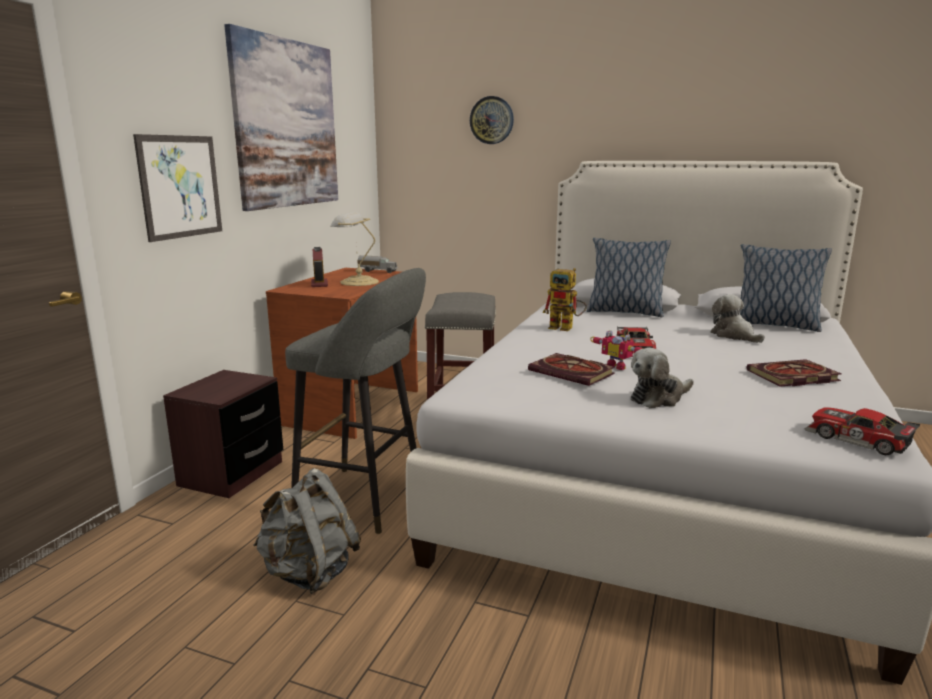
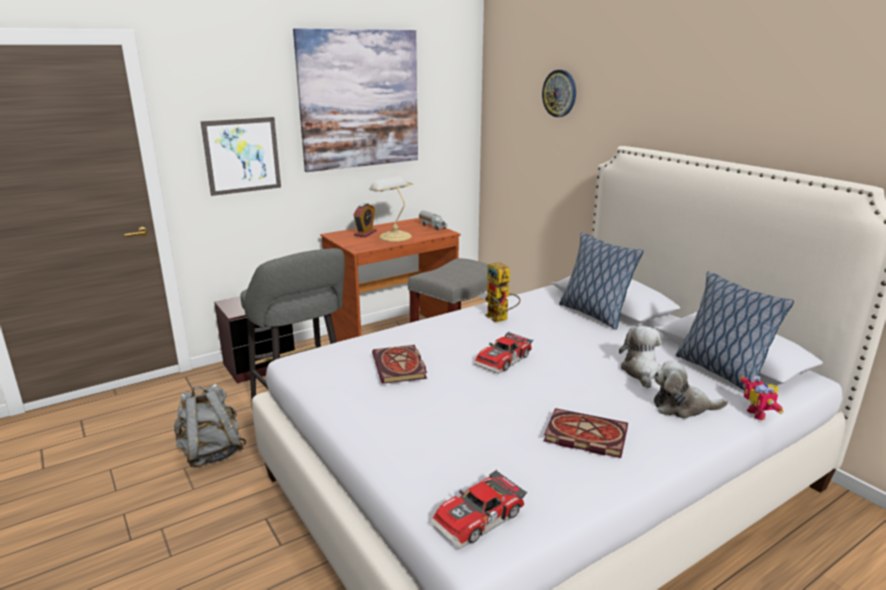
camera: 35 degrees right, 5 degrees up
(618, 366) = (449, 372): toy robot -> toy robot (759, 414)
(658, 398) = (417, 413): plush toy -> plush toy (682, 407)
(857, 440) = (480, 519): toy car -> toy car turned 120 degrees counterclockwise

